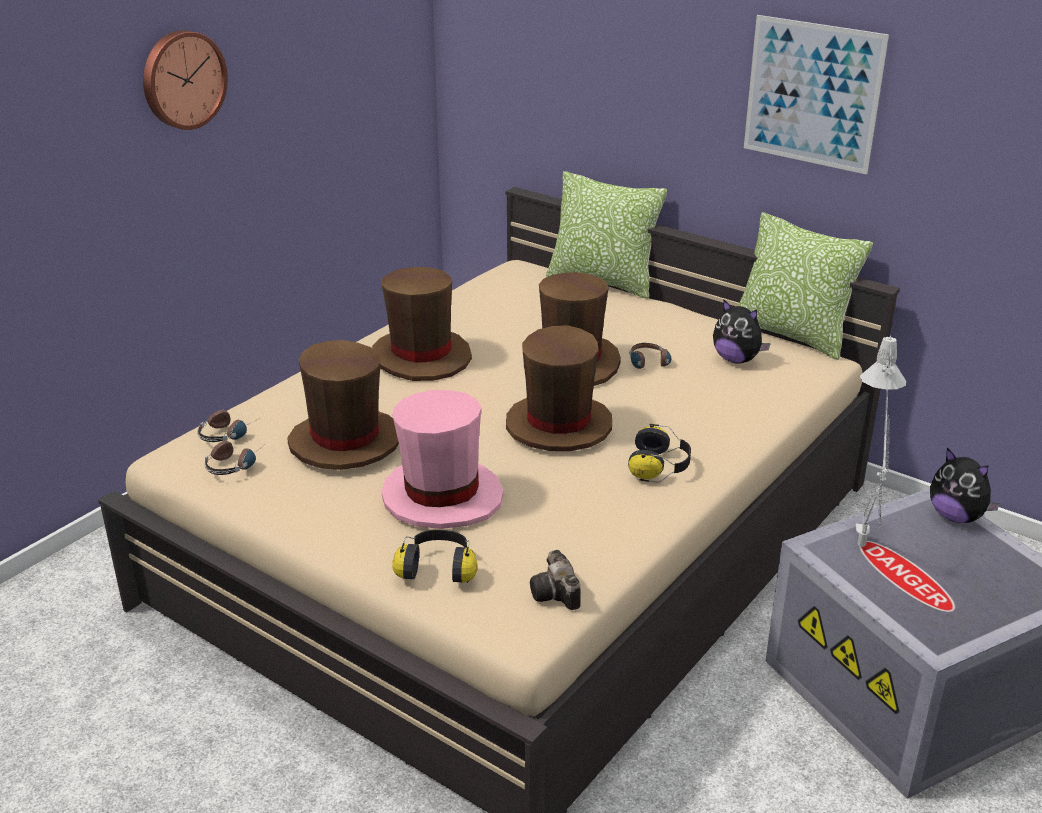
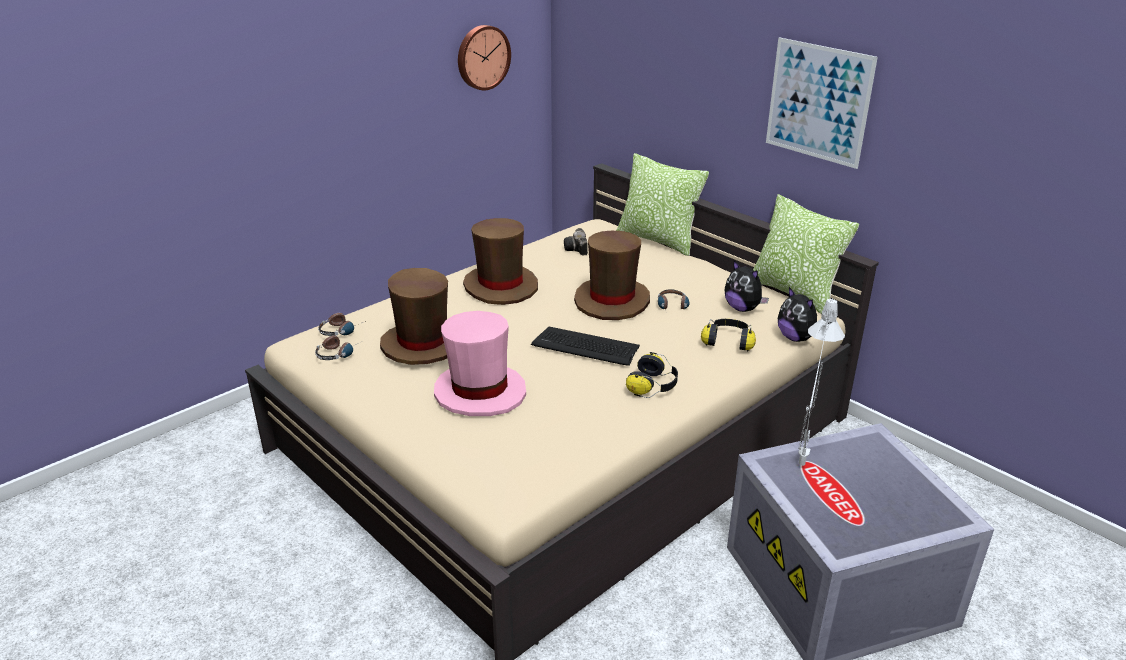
camera: 10 degrees right, 0 degrees up
(182, 79) = (340, 68): wall clock -> wall clock (482, 57)
(438, 568) = (458, 446): headphones -> headphones (728, 342)
(556, 595) = (540, 476): camera -> camera (577, 249)
(558, 426) = (585, 347): brown hat -> keyboard
(956, 516) = (889, 450): plush toy -> plush toy (796, 338)

